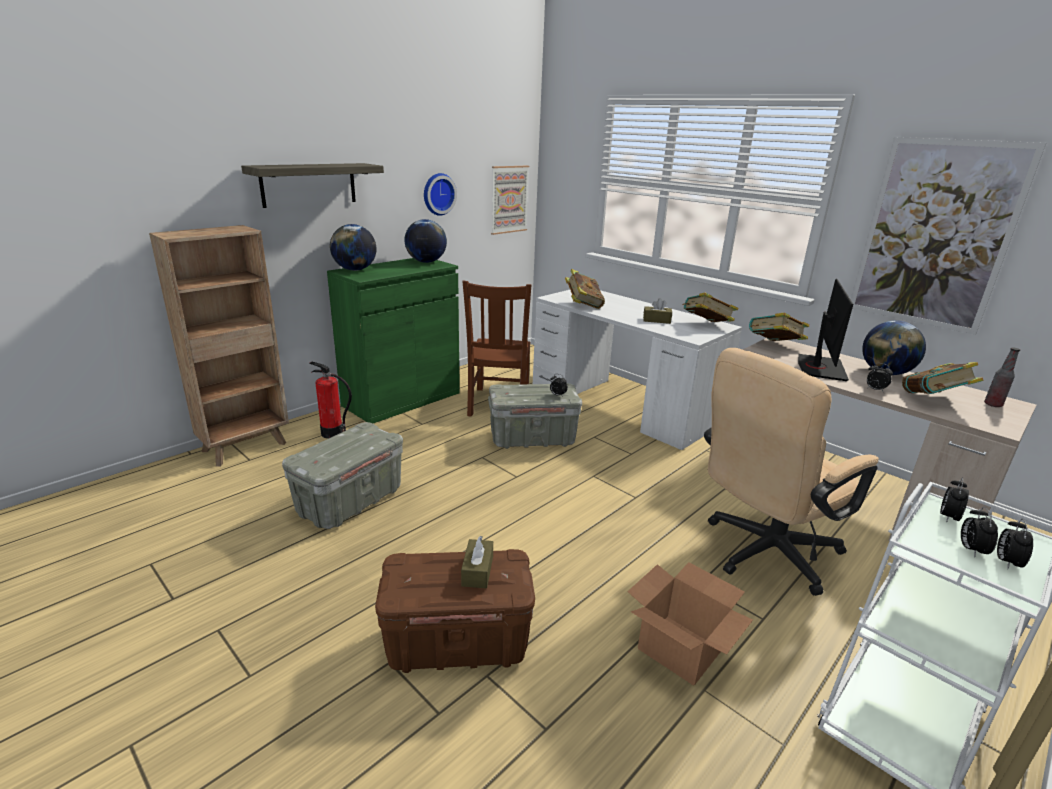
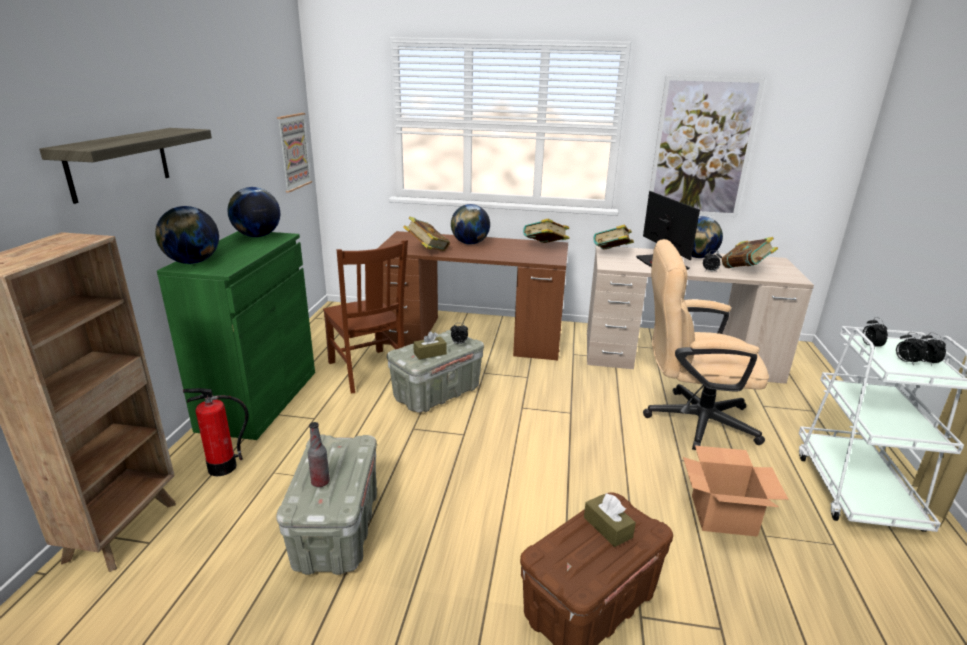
camera: 35 degrees left, 0 degrees up
(438, 194) = (239, 155): wall clock -> none
(622, 404) = (473, 336): white desk -> brown desk
(633, 307) = (470, 243): none -> globe
(656, 320) = (505, 251): brown tissue box -> brown tissue box (430, 353)
(762, 554) = (689, 420): beige office chair -> beige office chair turned 75 degrees clockwise
(993, 405) = (771, 264): bottle -> bottle (320, 482)

